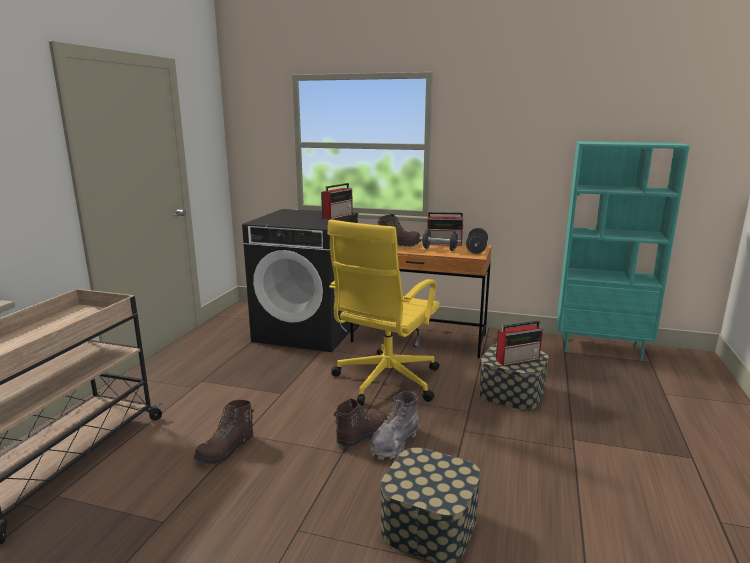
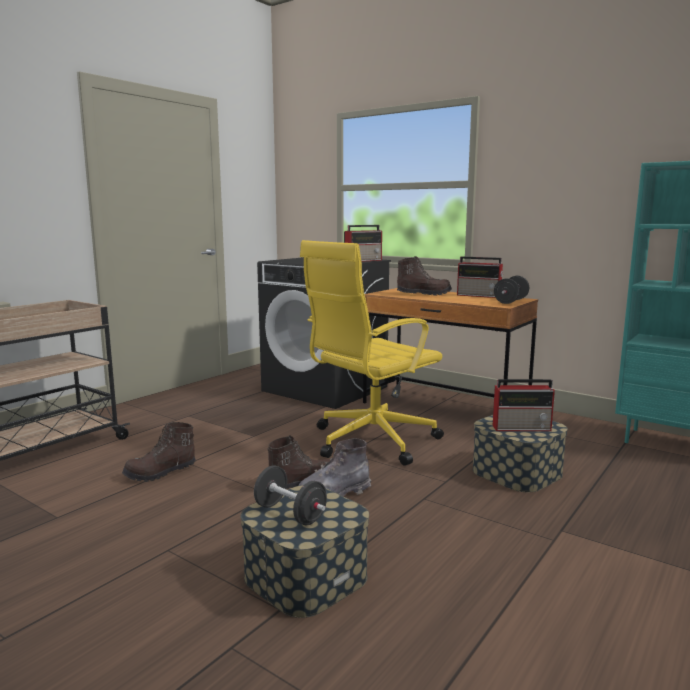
camera: 20 degrees right, 5 degrees down
(439, 249) = (466, 299): black dumbbell -> black dumbbell (290, 513)

